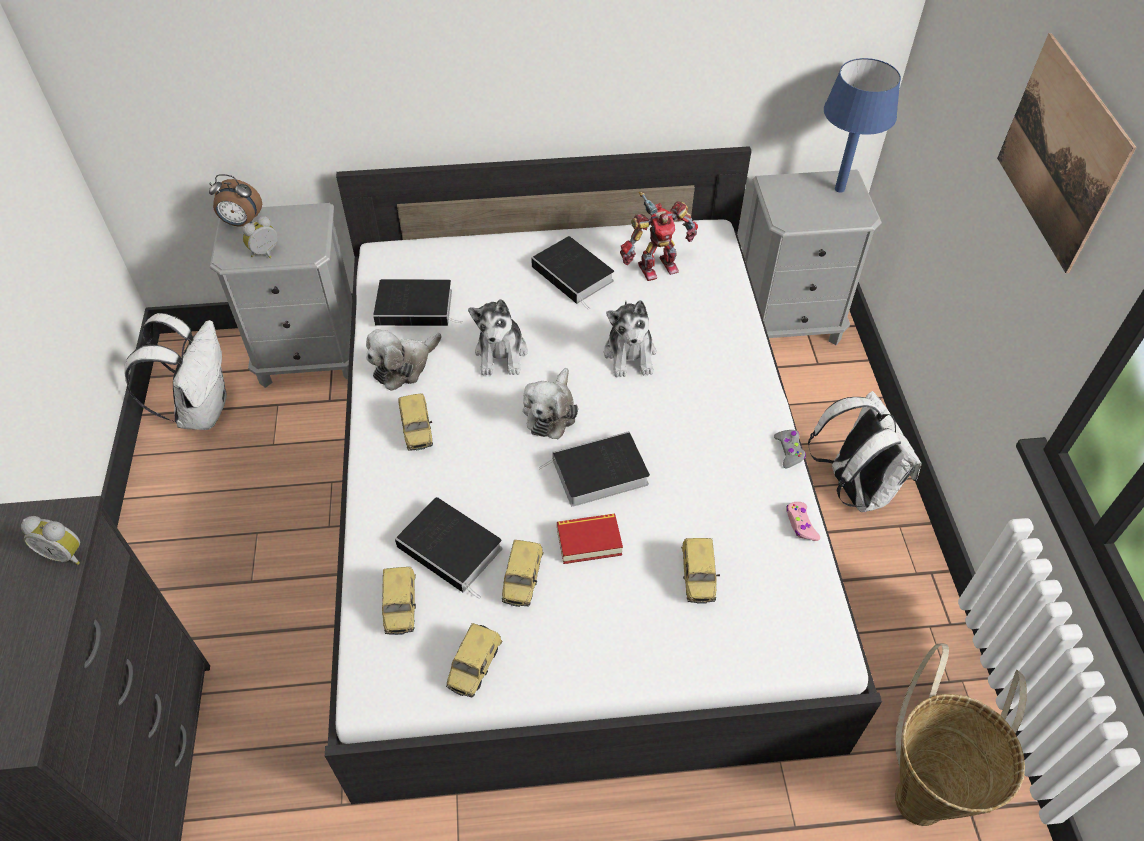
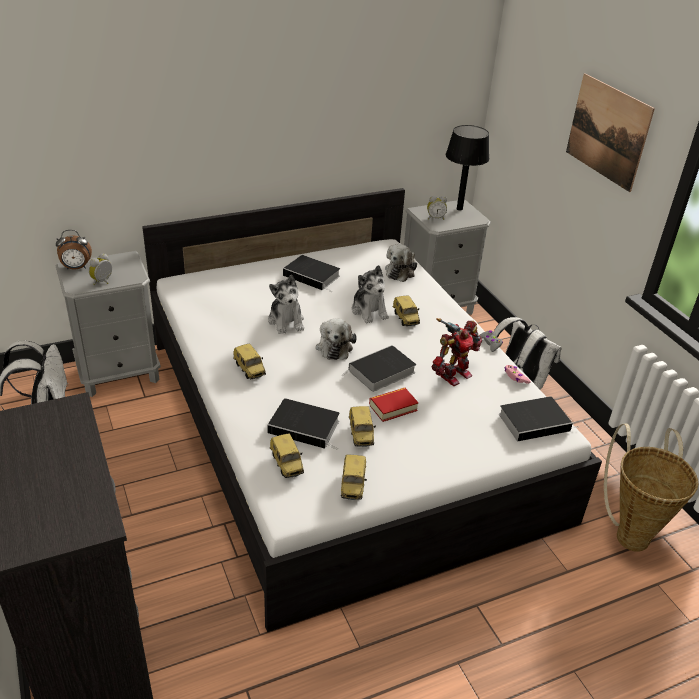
camera: 20 degrees left, 15 degrees down
(66, 553) = (80, 424): alarm clock -> alarm clock (435, 218)
(404, 366) = (222, 338): plush toy -> plush toy (401, 271)
(417, 306) = (216, 305): book -> book (535, 421)
(656, 266) = (362, 265): toy robot -> toy robot (453, 374)
(699, 578) = (470, 413): toy car -> toy car (406, 319)
(839, 189) = (459, 209): blue table lamp -> black table lamp

